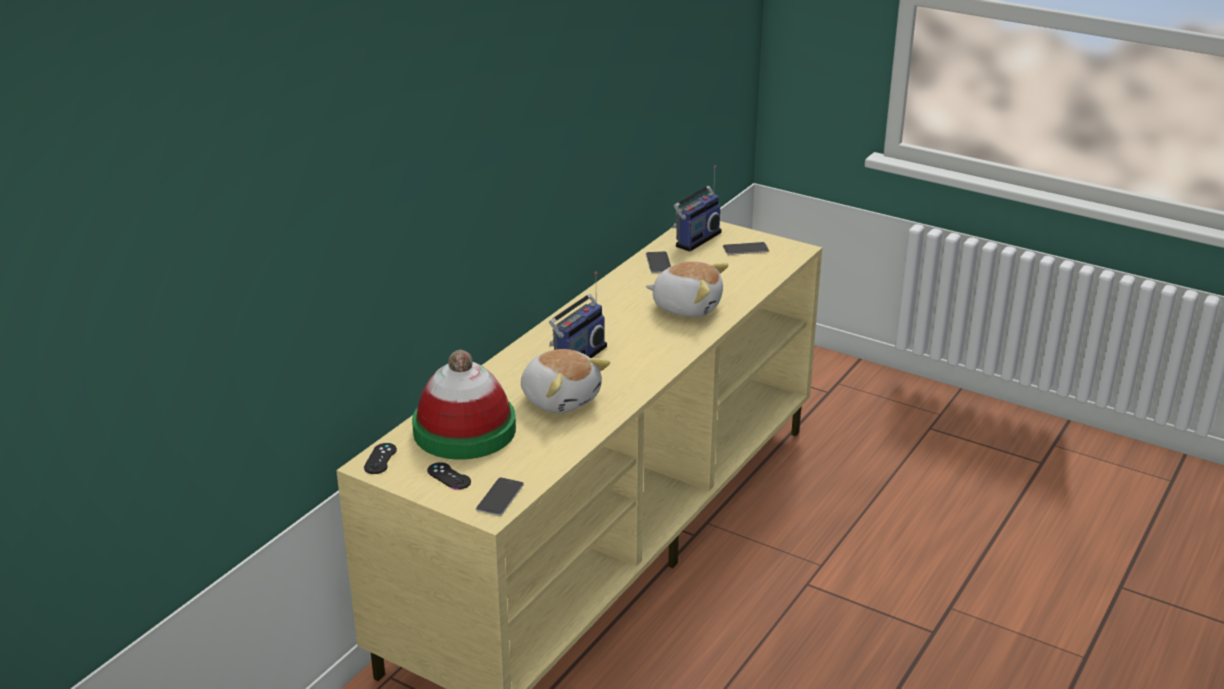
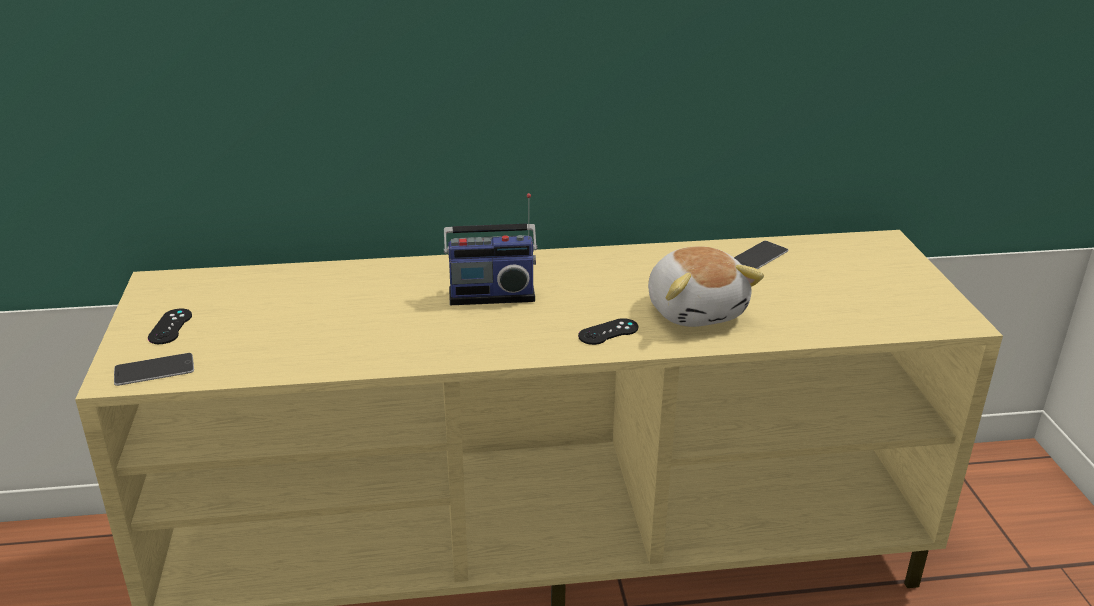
camera: 50 degrees right, 0 degrees up
(380, 459) = (171, 282): black game controller -> black game controller (608, 332)
(464, 430) = (268, 298): hat -> none
(561, 398) = (392, 321): plush toy -> none
(695, 239) = (851, 254): radio -> none
(745, 249) = (891, 290): phone -> none

